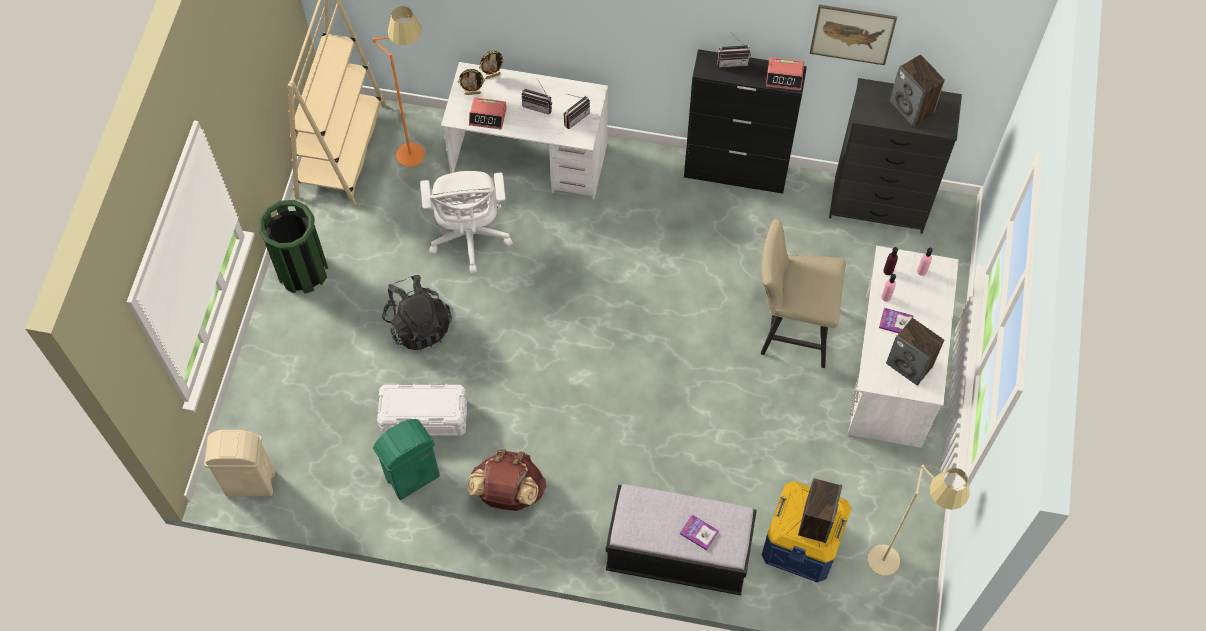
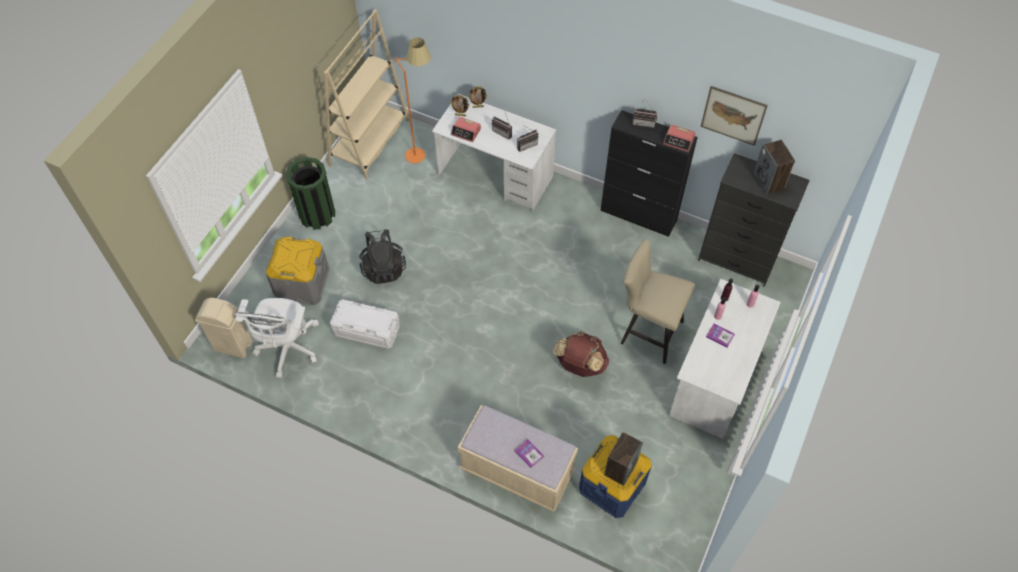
camera: 15 degrees right, 5 degrees down
(315, 374) = (302, 284): none -> grey storage box
(412, 477) = (344, 369): green trash can -> none
(470, 238) = (438, 218): white office chair -> white office chair (287, 349)
(508, 493) = (408, 397): brown backpack -> brown backpack (579, 365)
(678, 555) = (517, 471): black bench -> beige bench
(898, 559) = (682, 516): beige floor lamp -> none
(910, 365) = (722, 369): speaker -> none

